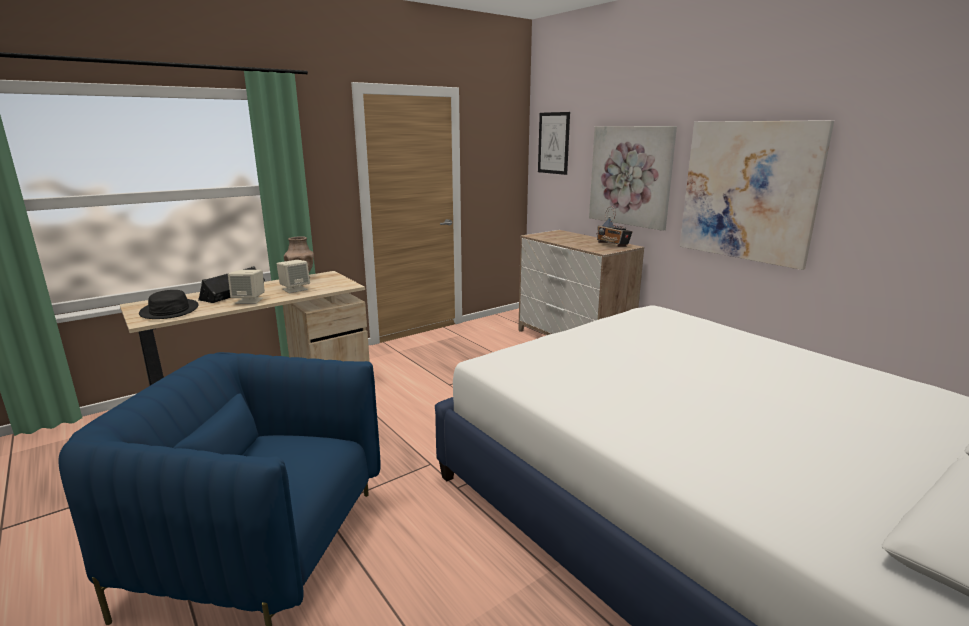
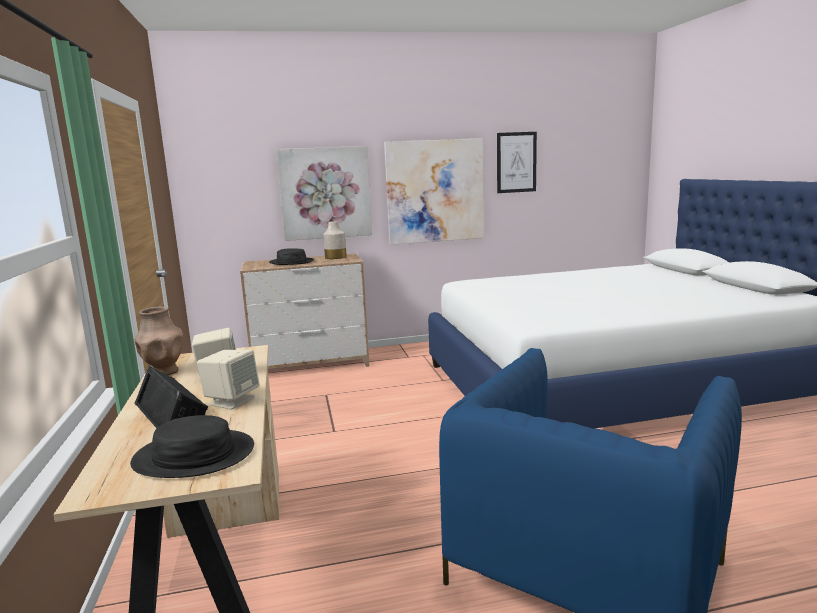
camera: 65 degrees left, 5 degrees down
(553, 143) = (213, 170): picture -> picture (516, 162)
(570, 239) = (291, 262): none -> black hat
(612, 245) = (336, 257): radio -> beige vase

